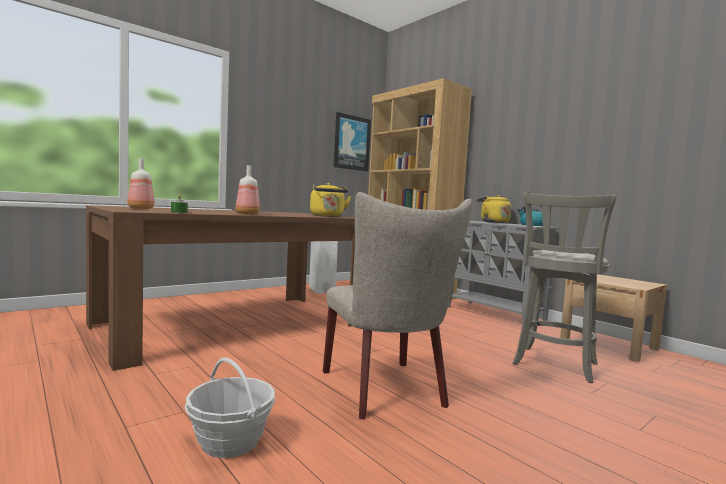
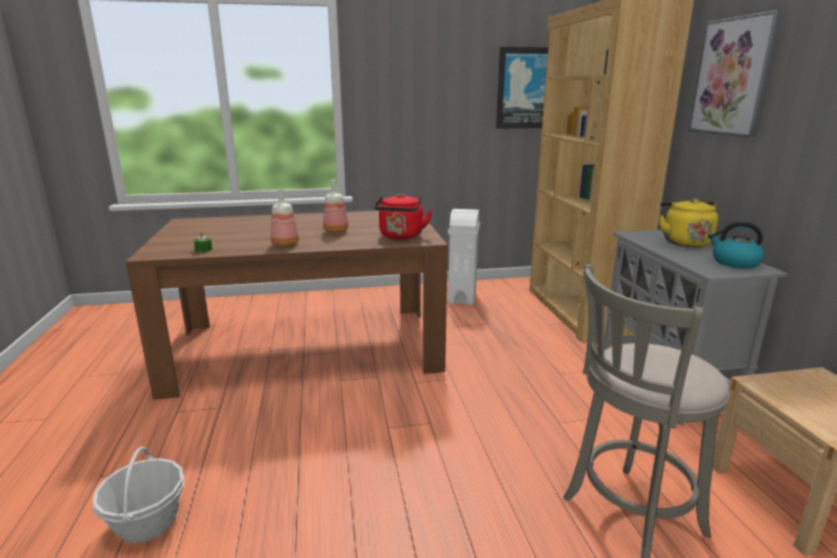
camera: 30 degrees right, 15 degrees up
(140, 208) = (196, 232): bottle -> bottle (335, 231)
(327, 216) = (401, 236): yellow kettle -> red kettle
(387, 391) = (346, 499): beige chair -> none
(503, 129) = (733, 77): none -> picture

